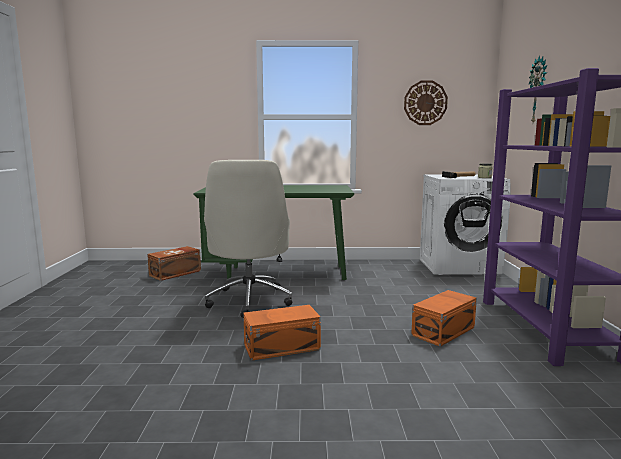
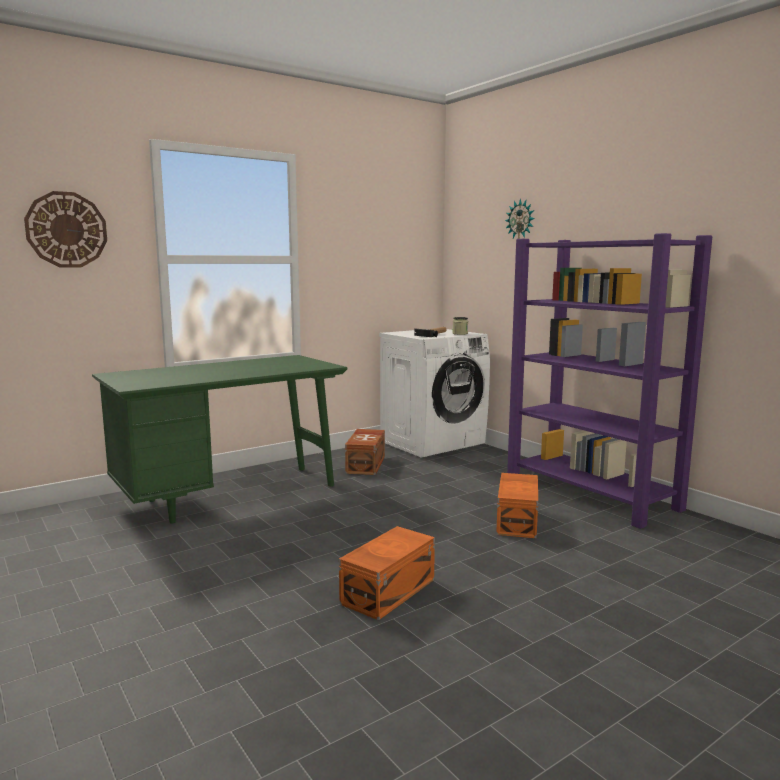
camera: 35 degrees left, 0 degrees up
(176, 273) = (61, 532): brown storage box -> brown storage box (366, 464)
(249, 301) = (254, 545): beige office chair -> none
(425, 103) = (375, 242): wall clock -> wall clock (66, 230)

